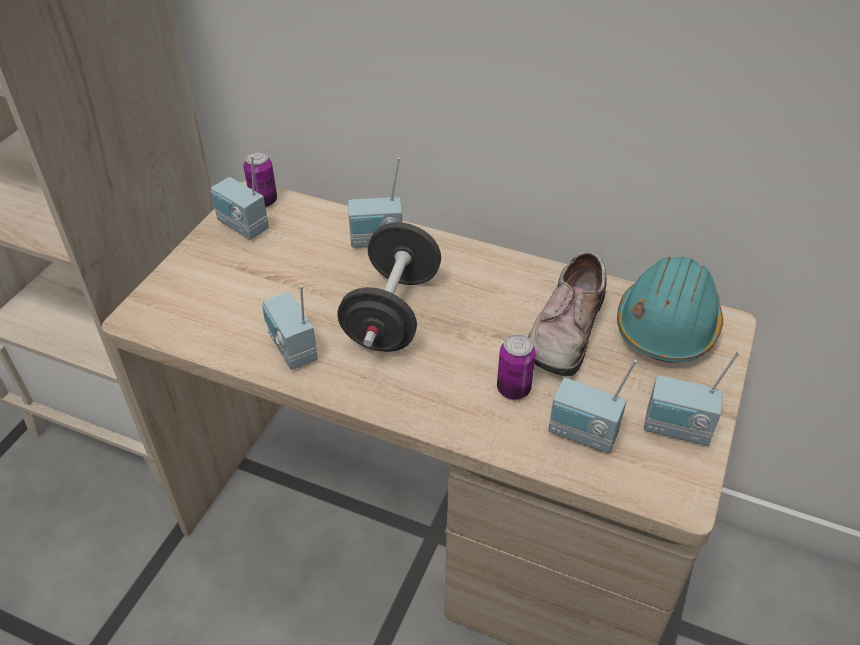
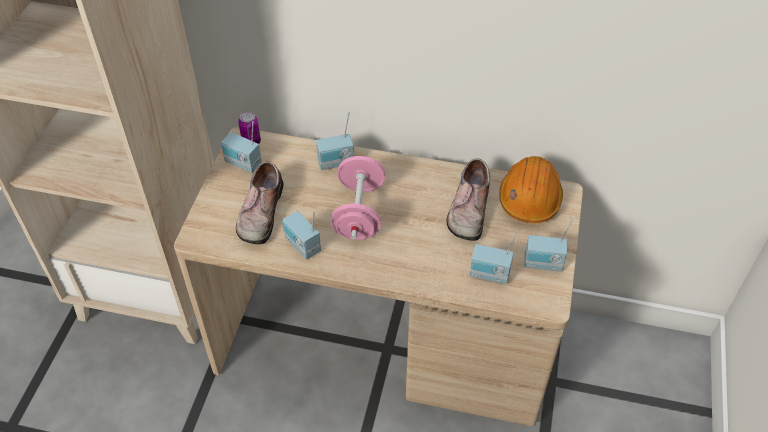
camera: 10 degrees left, 5 degrees up
(243, 293) = (259, 212): none -> shoe
(392, 313) = (359, 213): black dumbbell -> pink dumbbell
(513, 389) = (444, 252): can -> none
(667, 325) = (529, 198): turquoise hard hat -> orange hard hat

